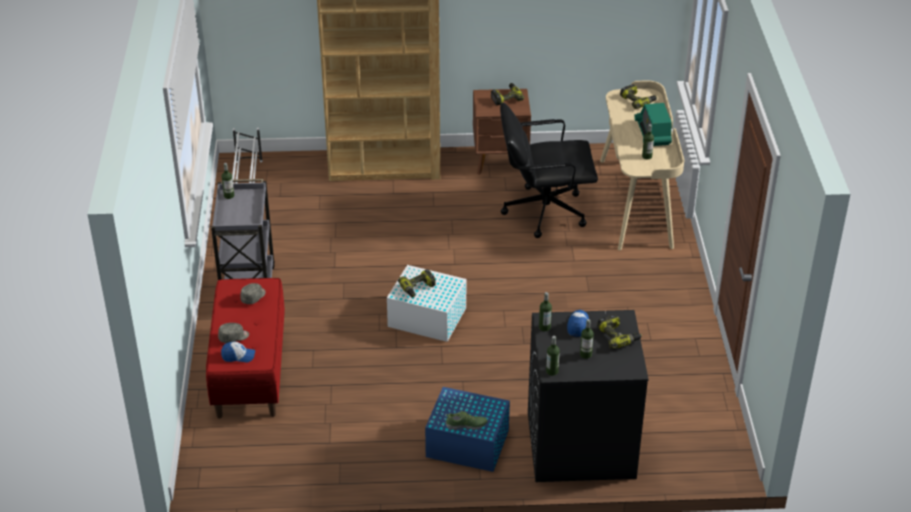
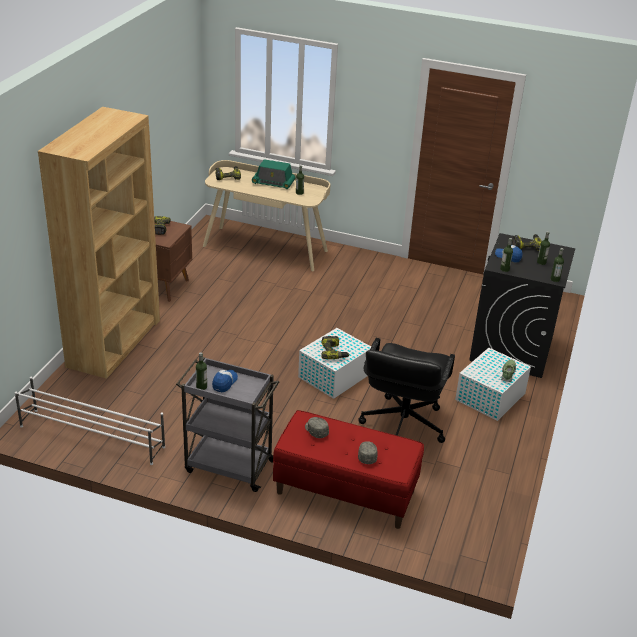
camera: 70 degrees left, 5 degrees down
(238, 356) = (395, 459): cap -> cap (224, 383)
(466, 443) = (489, 397): blue storage box -> white storage box
(544, 211) = (243, 286): black office chair -> black office chair (402, 425)

